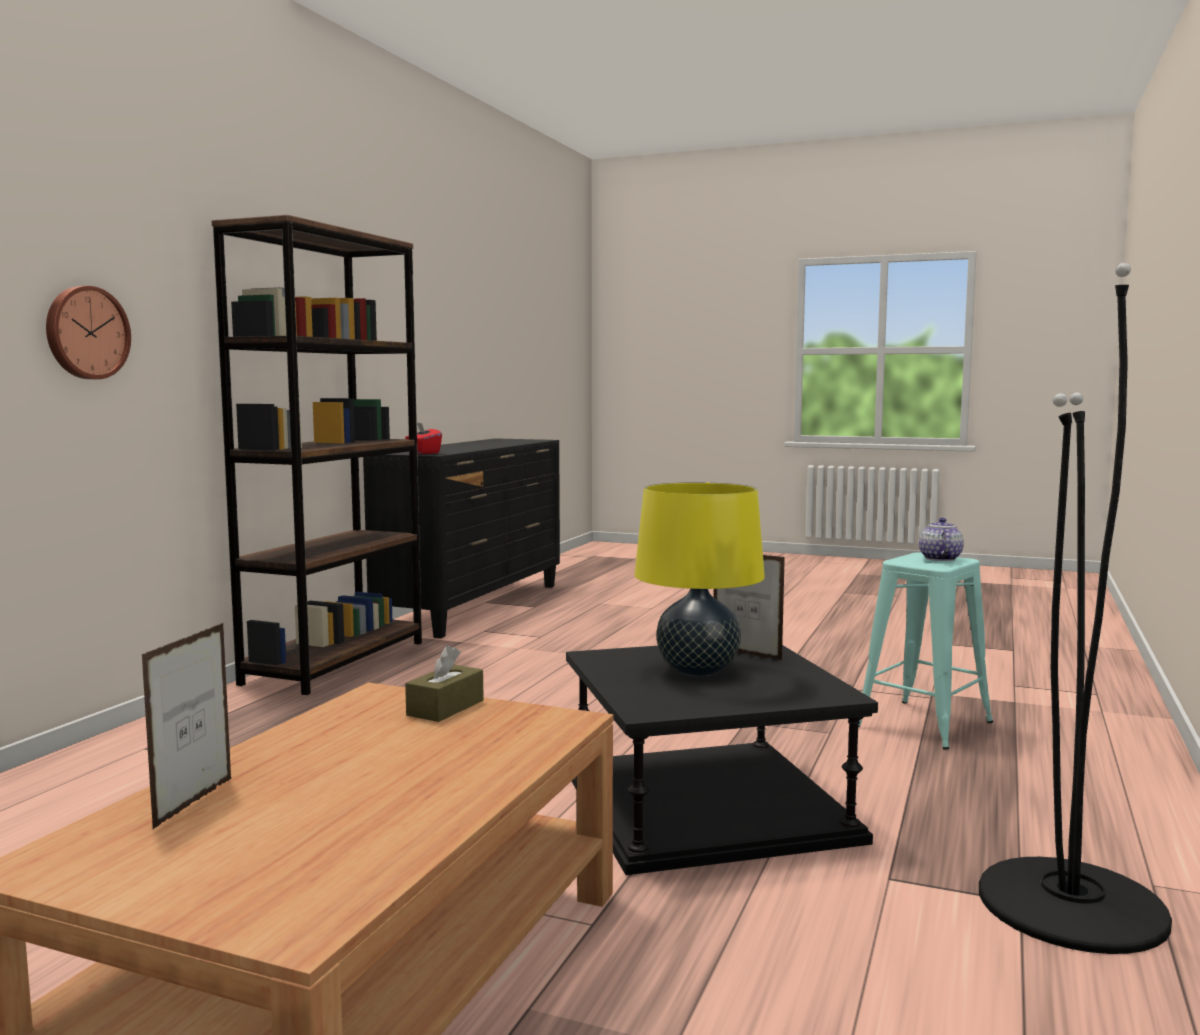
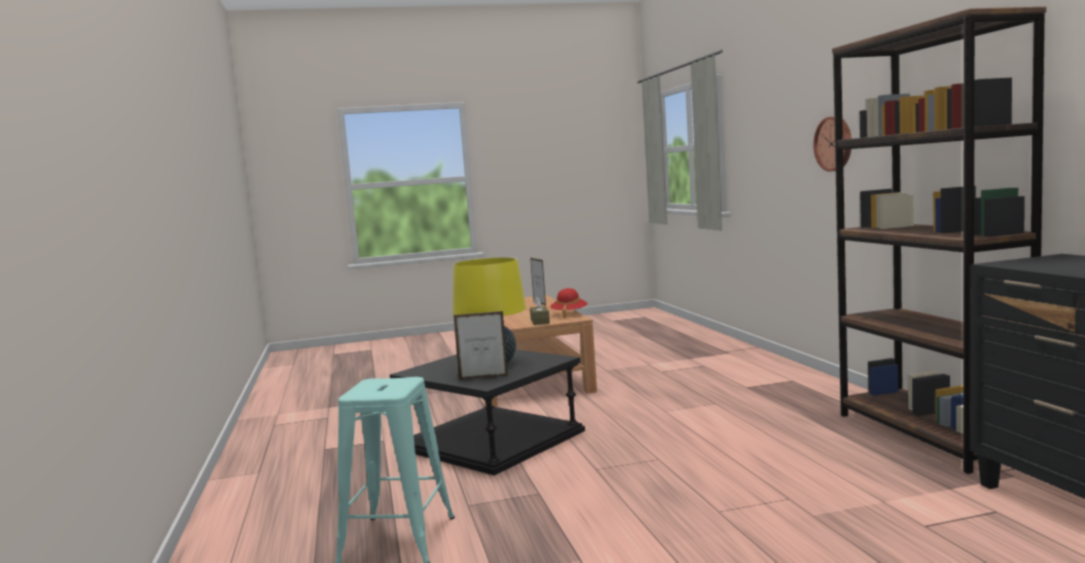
camera: 145 degrees right, 0 degrees up
(335, 713) = (569, 314): none -> red hat
(423, 453) = (1030, 262): red tissue box -> none
(939, 558) = (375, 390): teapot -> none
(1071, 904) = (302, 454): black floor lamp -> none

